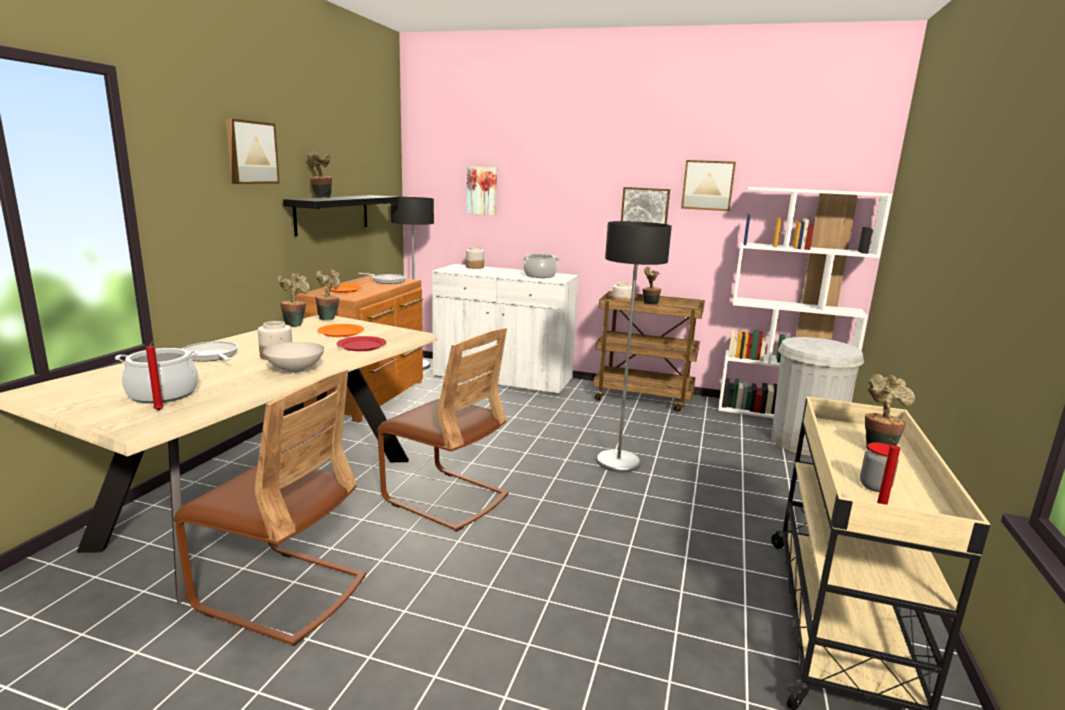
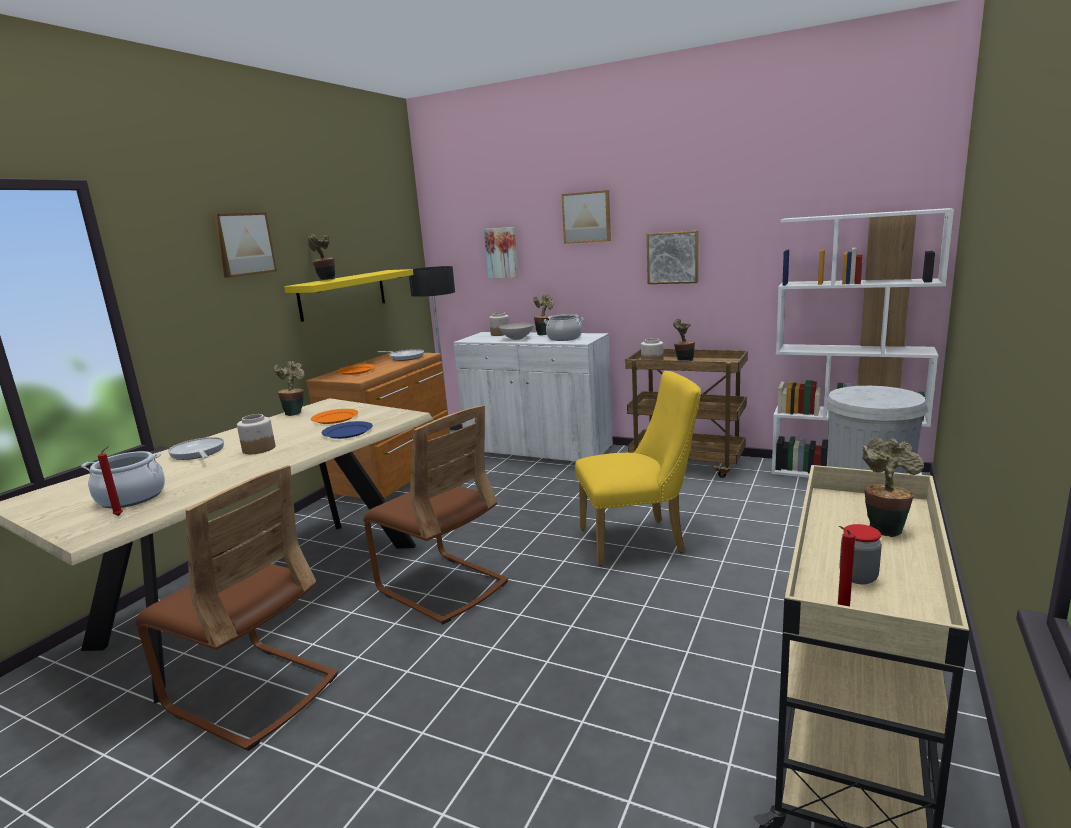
camera: 10 degrees right, 0 degrees up
(294, 370) = (267, 464): white bowl -> white bowl (517, 339)
(329, 318) = (332, 403): potted plant -> potted plant (544, 334)
(332, 214) = (343, 294): black shelf -> yellow shelf
(361, 345) = (347, 432): red plate -> blue plate
(618, 462) = (639, 540): floor lamp -> yellow chair
(708, 185) = (740, 221): picture -> picture (587, 217)

